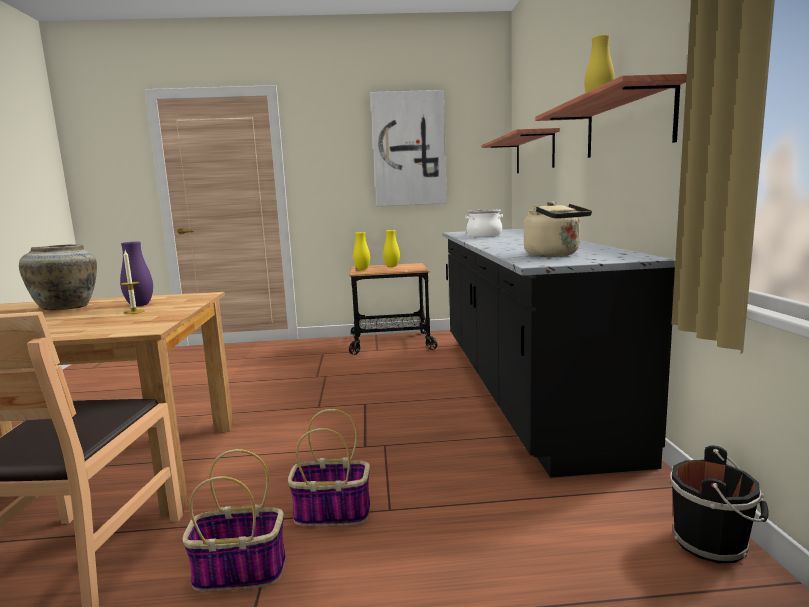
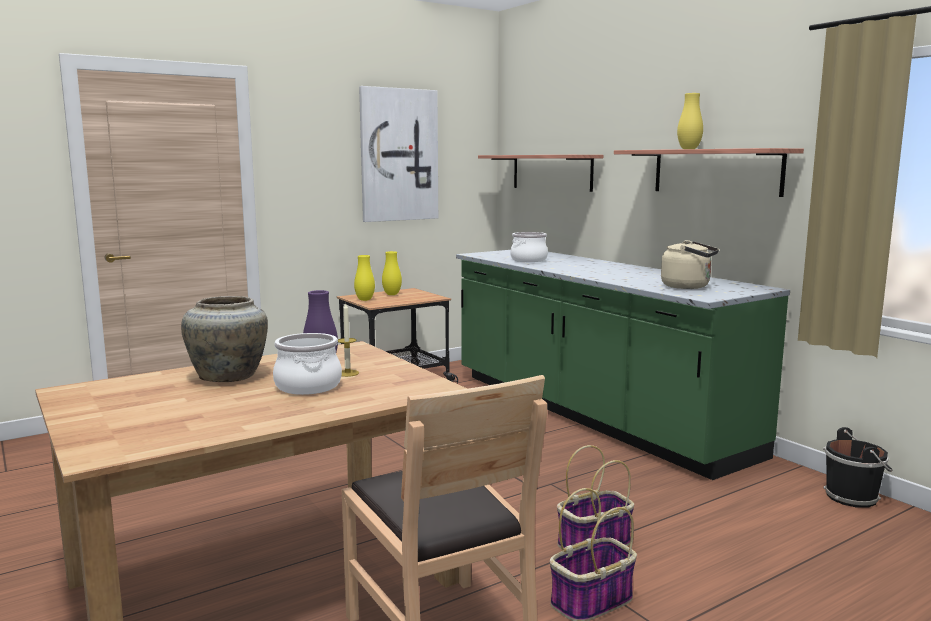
camera: 30 degrees left, 0 degrees up
(80, 318) = (307, 386): none -> cooking pot
(521, 387) = (591, 413): black counter -> green counter

